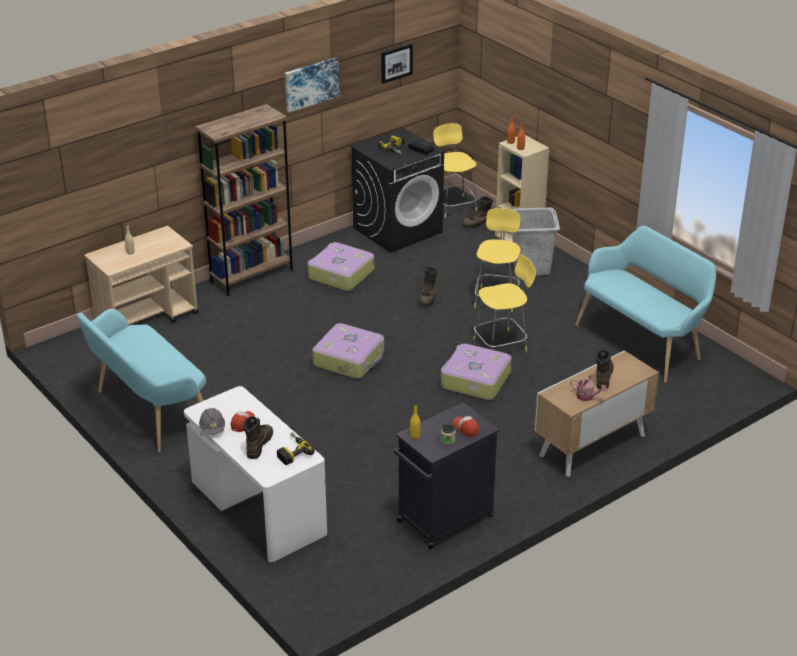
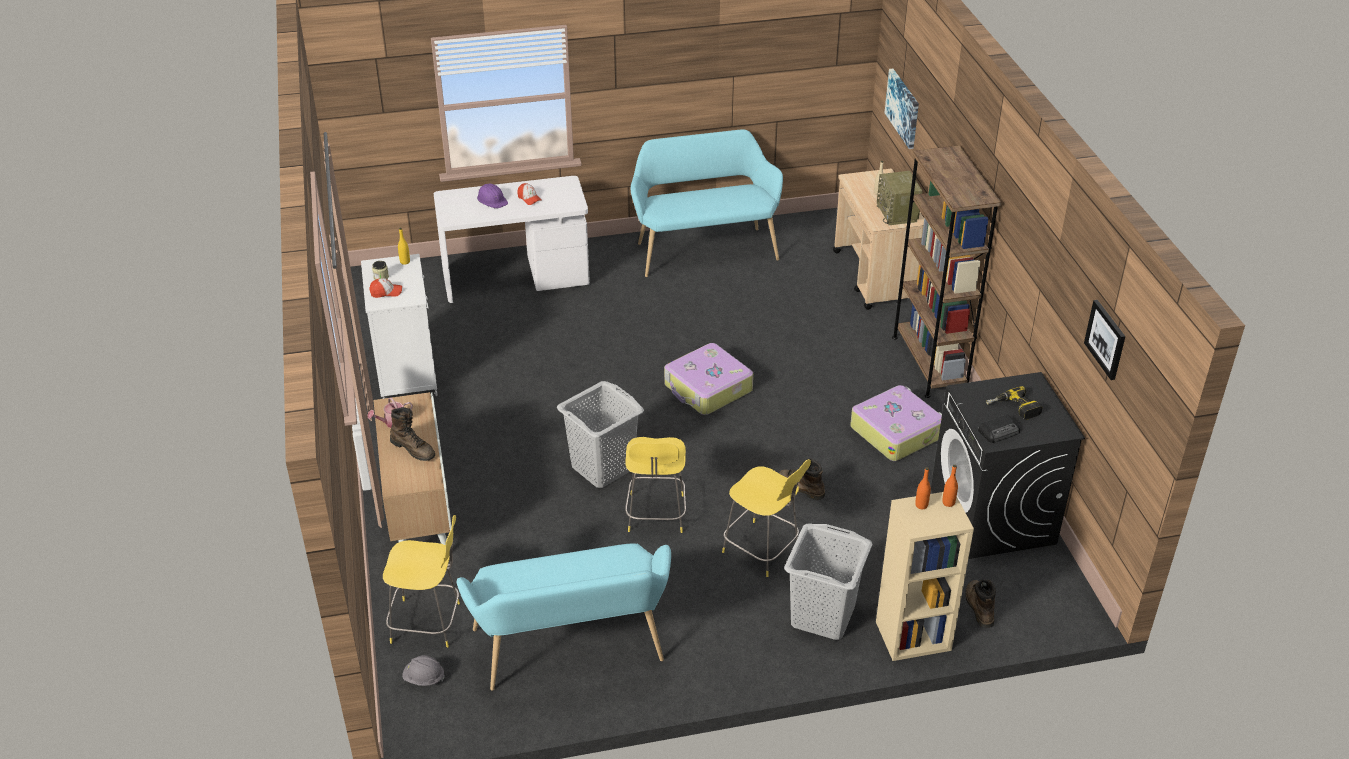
camera: 115 degrees right, 5 degrees up
(159, 239) = (897, 214): none -> radio
(212, 429) = (535, 183): grey hard hat -> grey hard hat (424, 678)
(258, 444) = (492, 200): brown boot -> purple hard hat
(291, 452) = (466, 213): power drill -> none
(311, 83) = (1038, 238): picture -> picture (903, 108)
(444, 520) = (406, 373): black cabinet -> white cabinet
(453, 206) = (1045, 600): yellow stool -> yellow stool (428, 623)
(475, 380) = (602, 467): suitcase -> grey laundry basket

